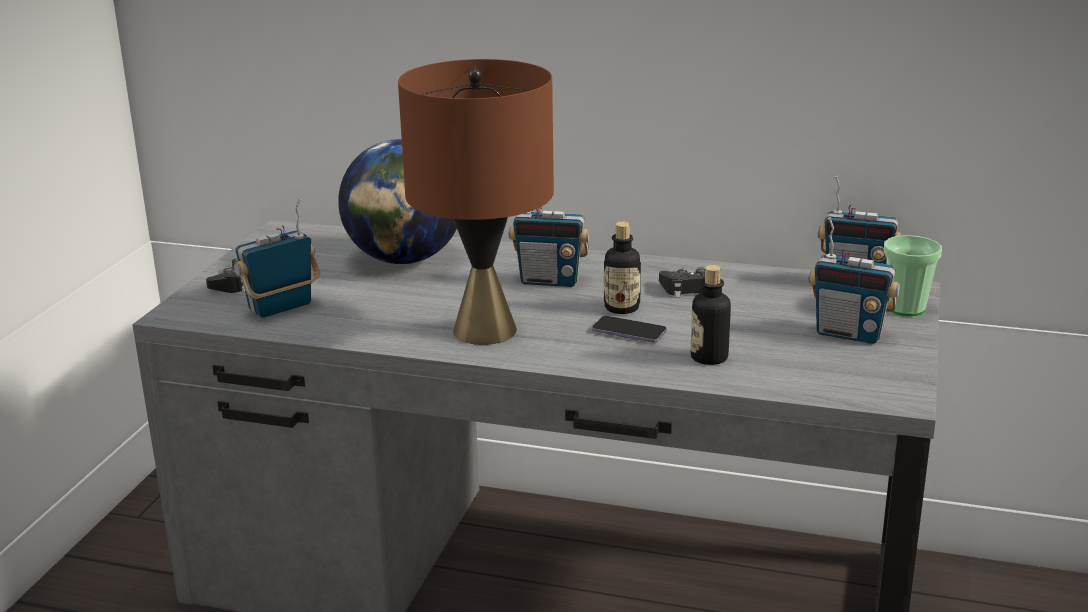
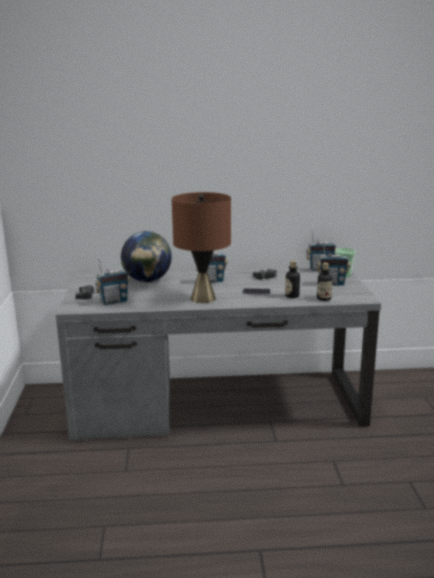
camera: 20 degrees left, 5 degrees down
(281, 308) = (114, 301): radio -> radio turned 150 degrees counterclockwise
(621, 308) = (246, 286): bottle -> bottle (324, 298)

